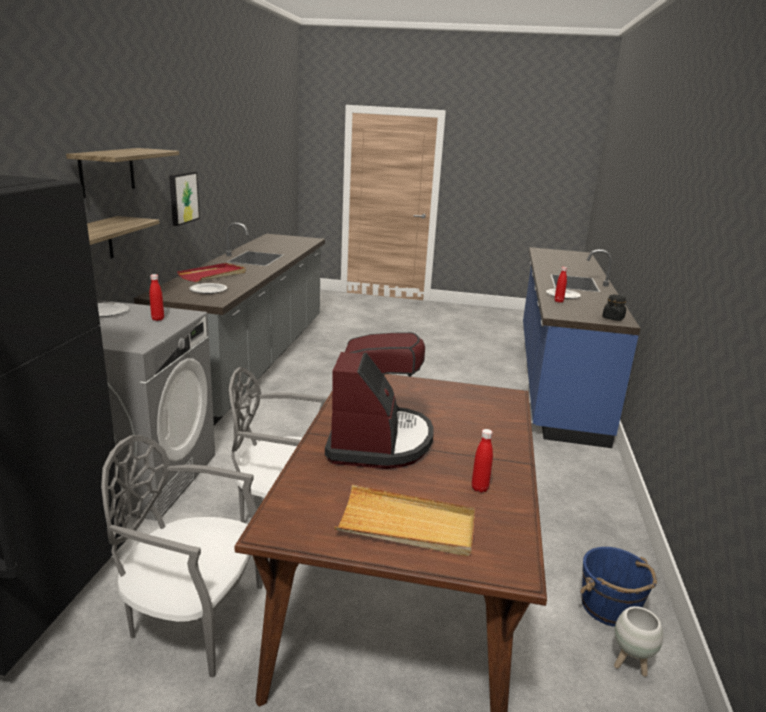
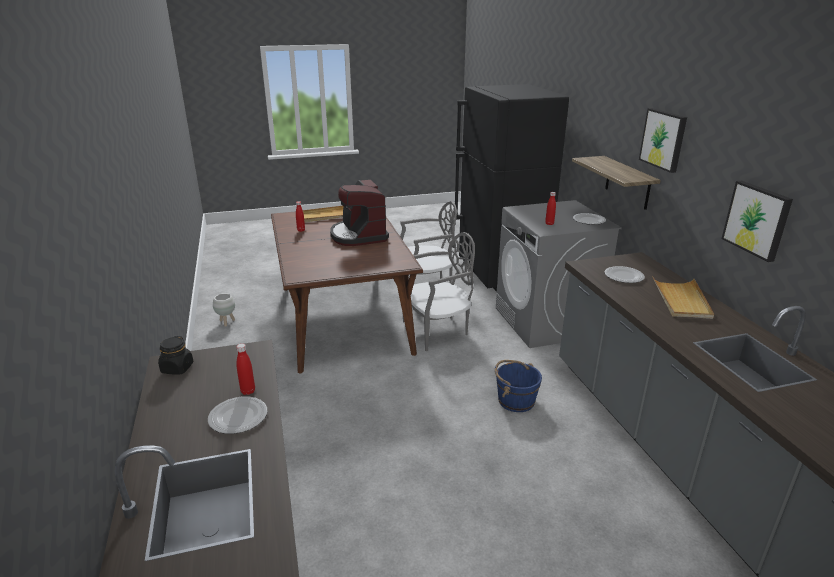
camera: 155 degrees right, 5 degrees up
(107, 172) = (663, 139): shelf -> picture
(213, 275) = (681, 300): red tray -> beige tray
(610, 607) = (230, 341): blue bucket -> blue bucket (515, 400)

